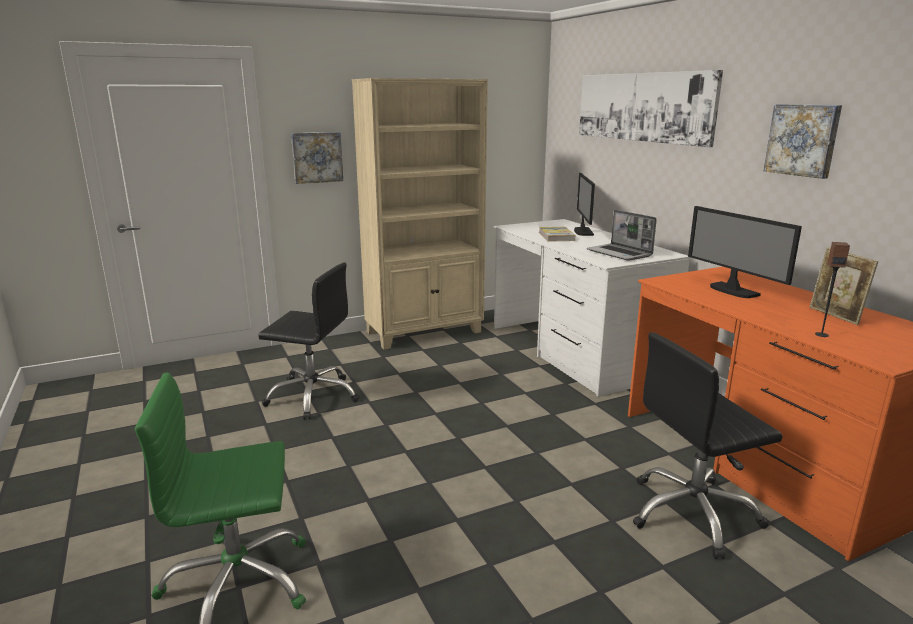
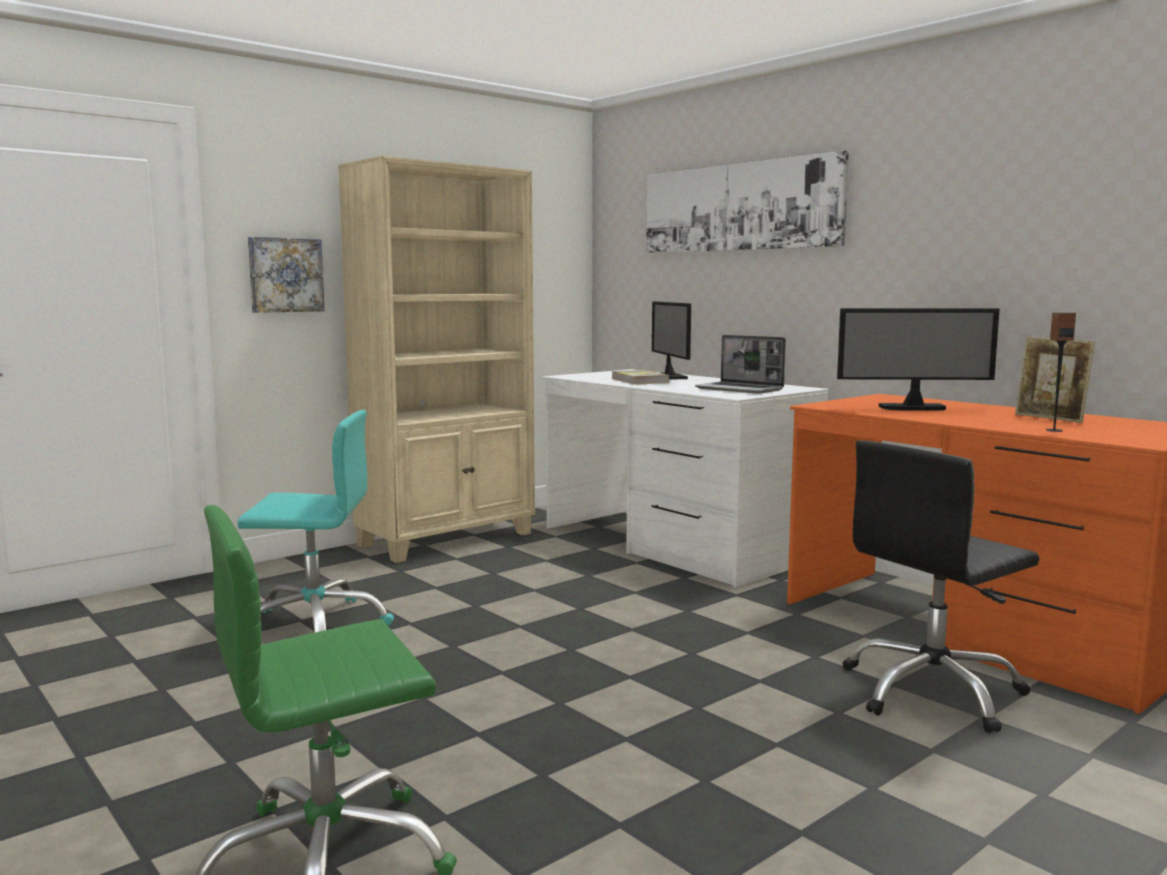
camera: 15 degrees left, 10 degrees down
(313, 396) = (315, 625): black office chair -> turquoise office chair
(732, 291) = (913, 408): monitor -> monitor turned 45 degrees counterclockwise
(803, 140) = (964, 223): picture -> none

